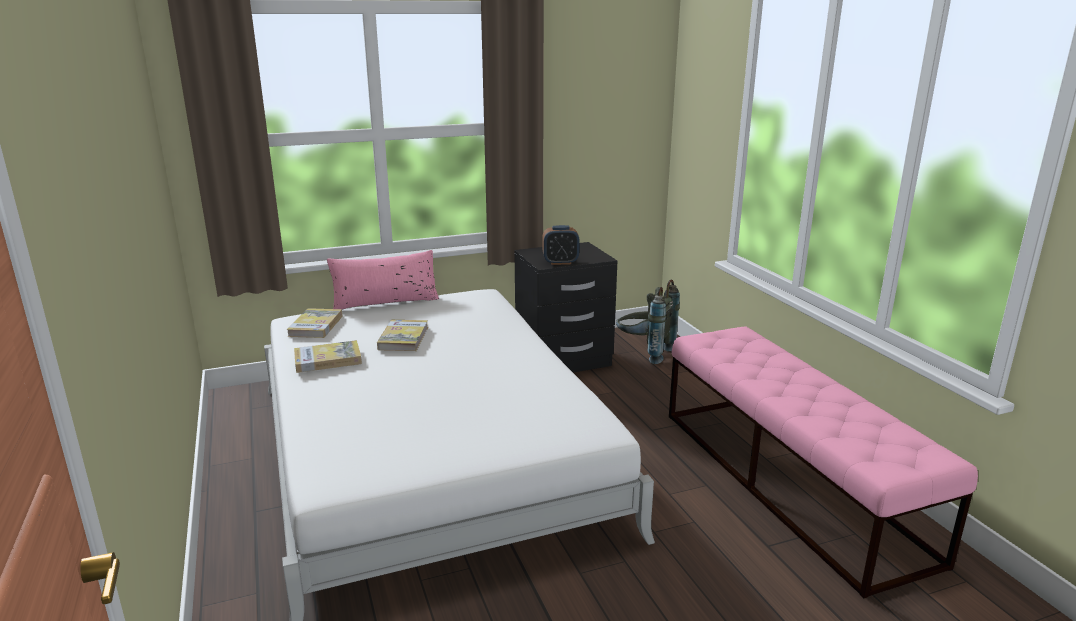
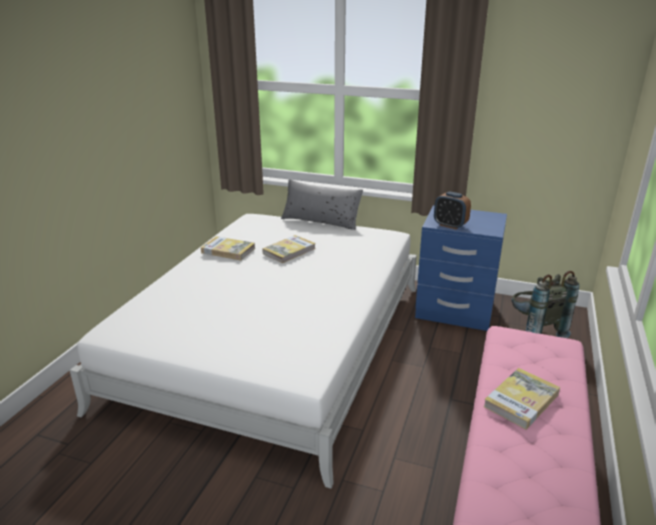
camera: 40 degrees right, 5 degrees up
(316, 326) = (257, 225): book -> book (521, 400)
(385, 302) = (321, 221): pink pillow -> grey pillow
(563, 360) = (454, 311): black nightstand -> blue nightstand

